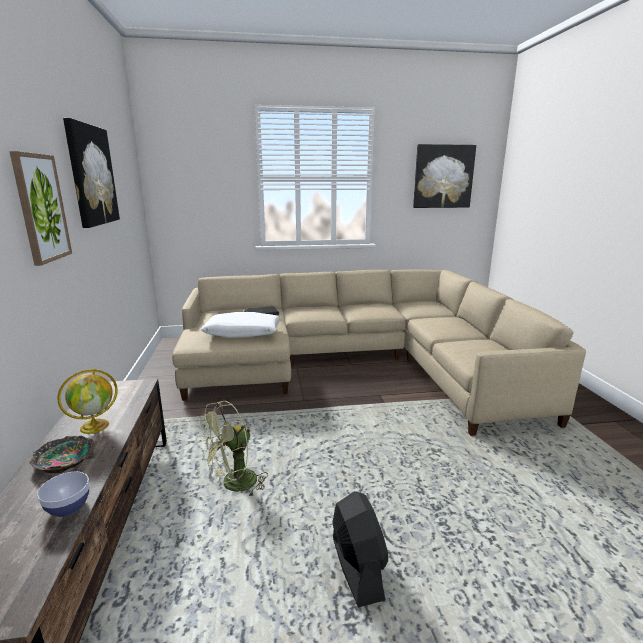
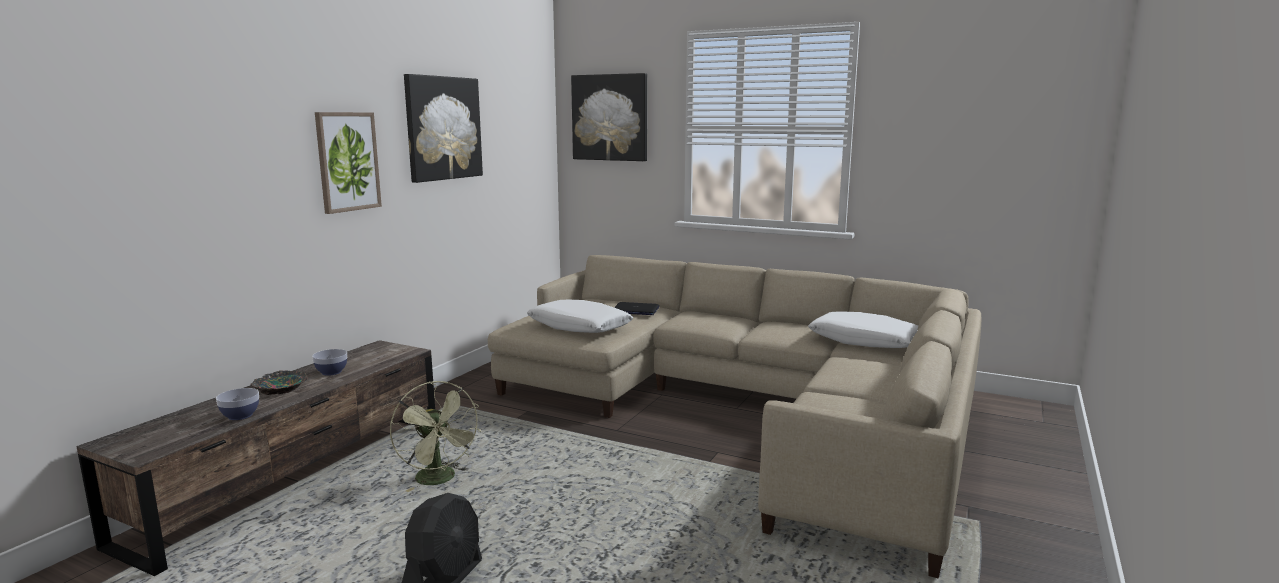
camera: 35 degrees right, 5 degrees down
(95, 426) = (331, 372): globe -> bowl
(233, 485) = (440, 480): green fan -> green fan turned 120 degrees counterclockwise
(415, 307) = (865, 341): none -> white pillow
(443, 176) = (984, 127): picture -> picture (610, 117)

